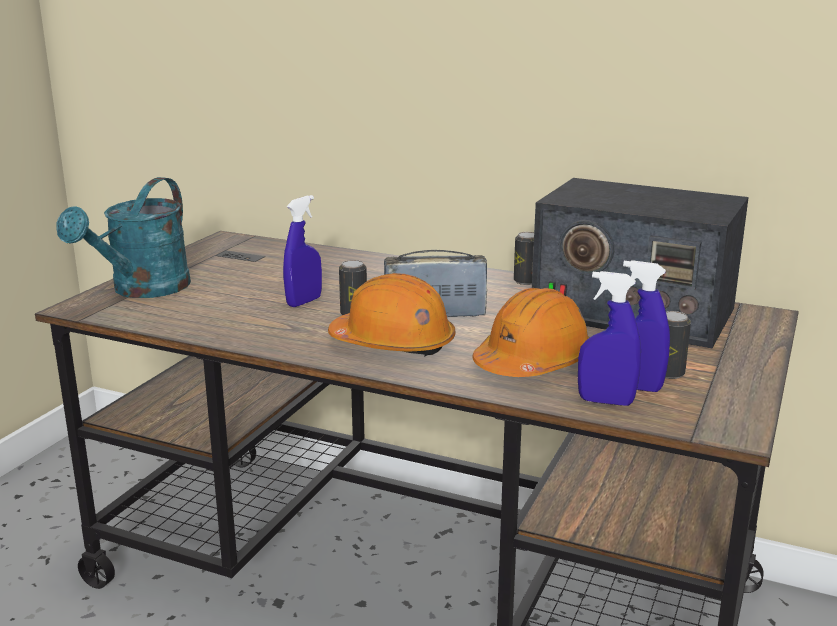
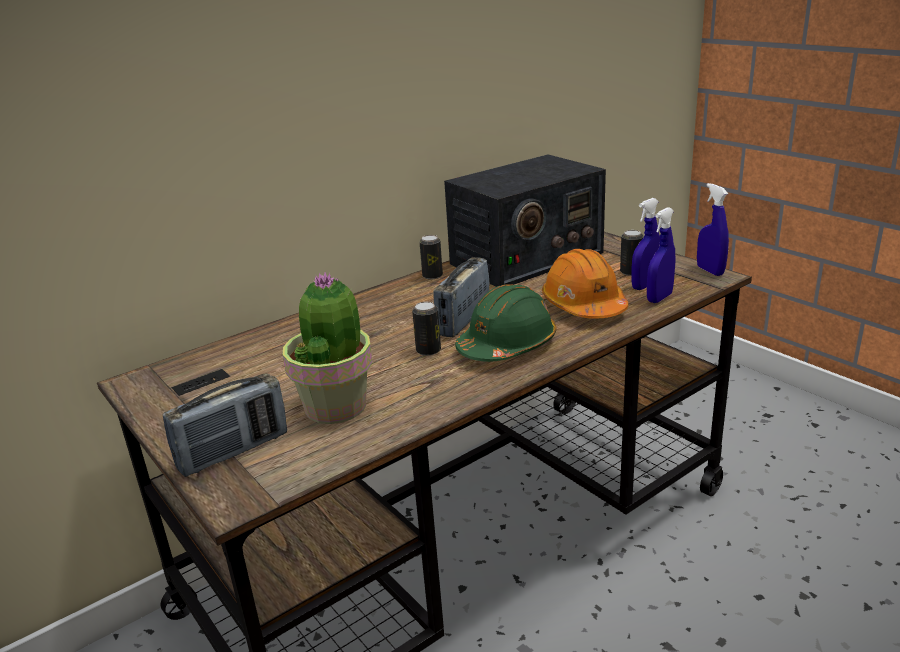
camera: 60 degrees left, 5 degrees up
(142, 290) = (234, 451): turquoise watering can -> radio
(228, 304) = (336, 406): none -> potted plant
(304, 302) = (375, 367): blue spray bottle -> blue spray bottle (710, 271)
(393, 344) = (507, 345): orange hard hat -> green hard hat

